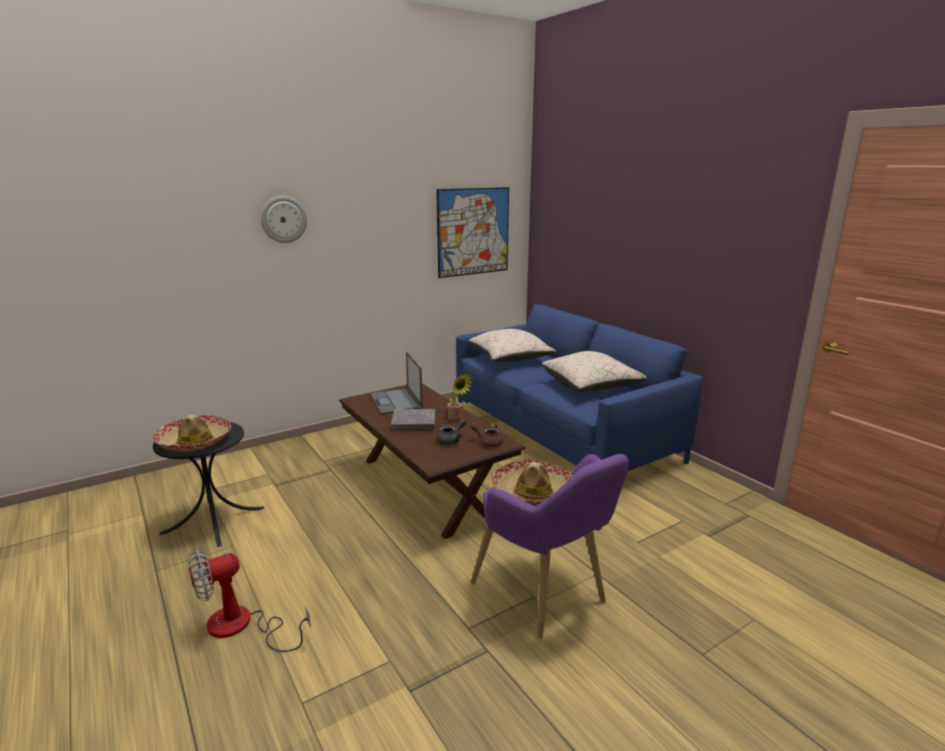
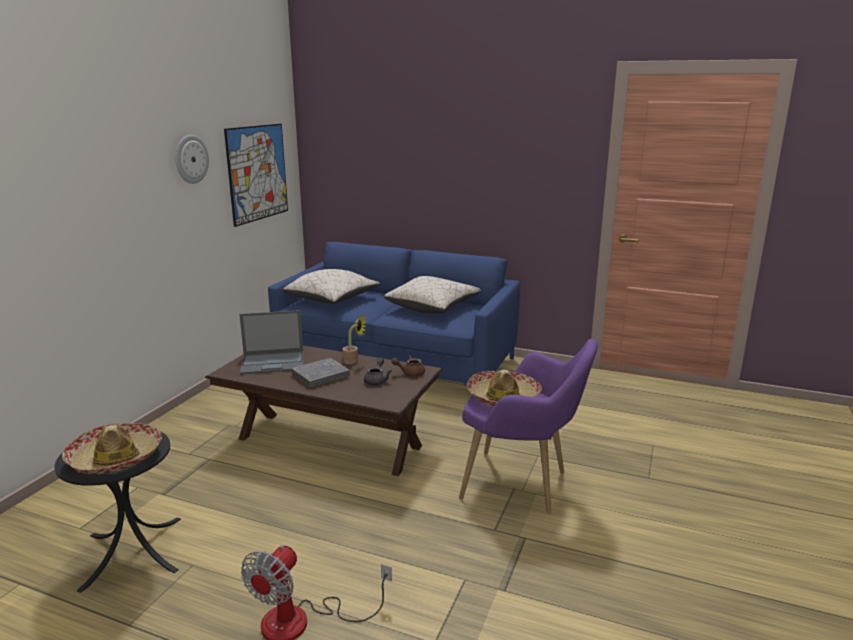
camera: 35 degrees left, 0 degrees up
(283, 219) = (84, 174): wall clock -> wall clock (191, 159)
(396, 402) = (273, 362): laptop -> laptop turned 45 degrees counterclockwise

